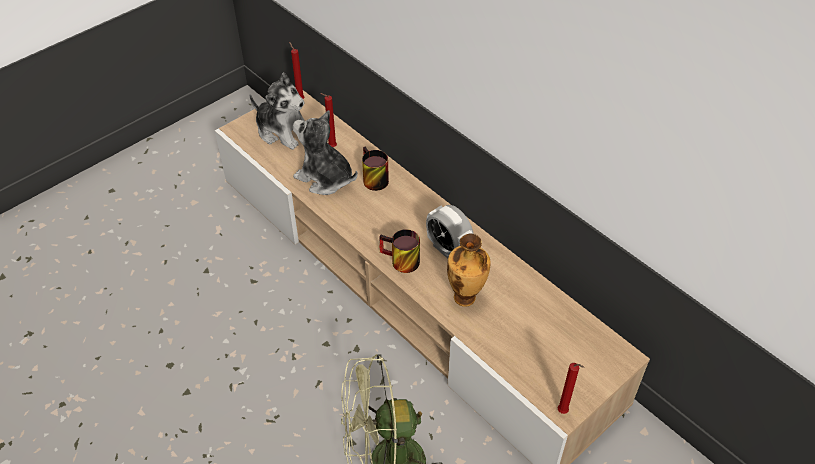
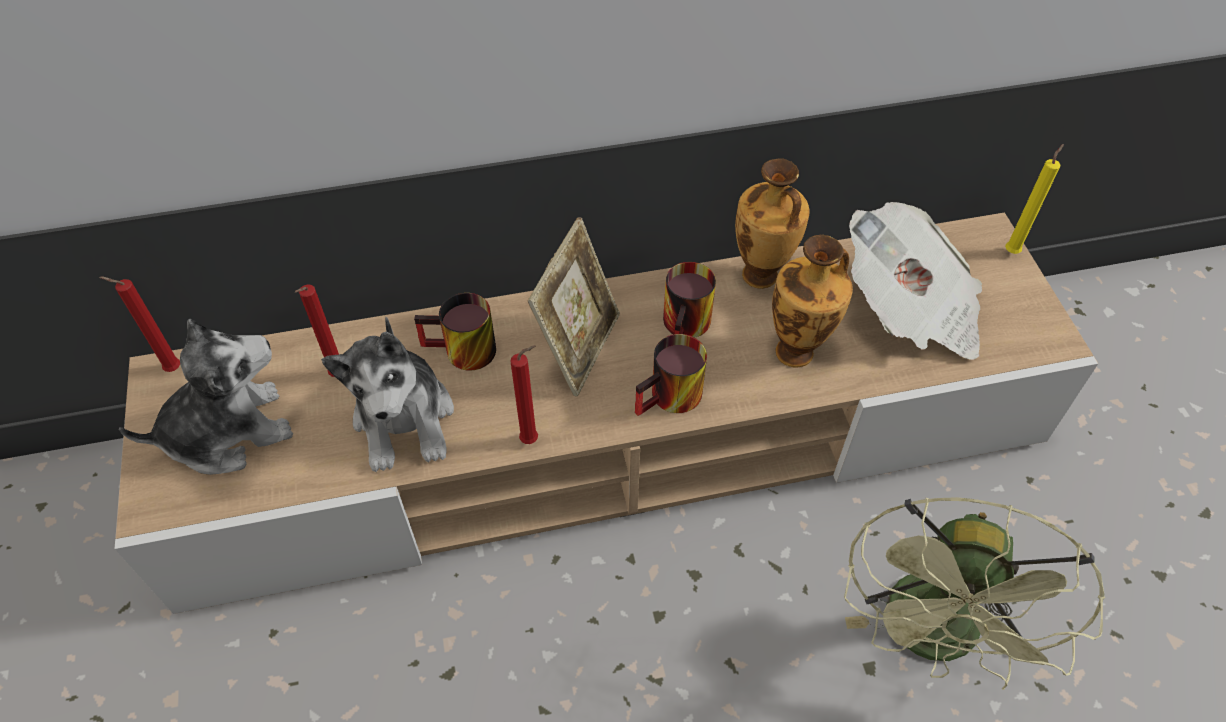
camera: 60 degrees left, 5 degrees up
(325, 178) = (405, 419): plush toy -> plush toy turned 75 degrees counterclockwise
(405, 216) = (579, 347): none -> picture frame
(448, 250) = (689, 327): alarm clock -> mug
(504, 265) = (761, 277): none -> vase
(533, 337) = (910, 310): none -> newspaper
(564, 412) = (1055, 341): red candle -> red candle (532, 439)
(619, 371) = (1012, 250): none -> yellow candle

